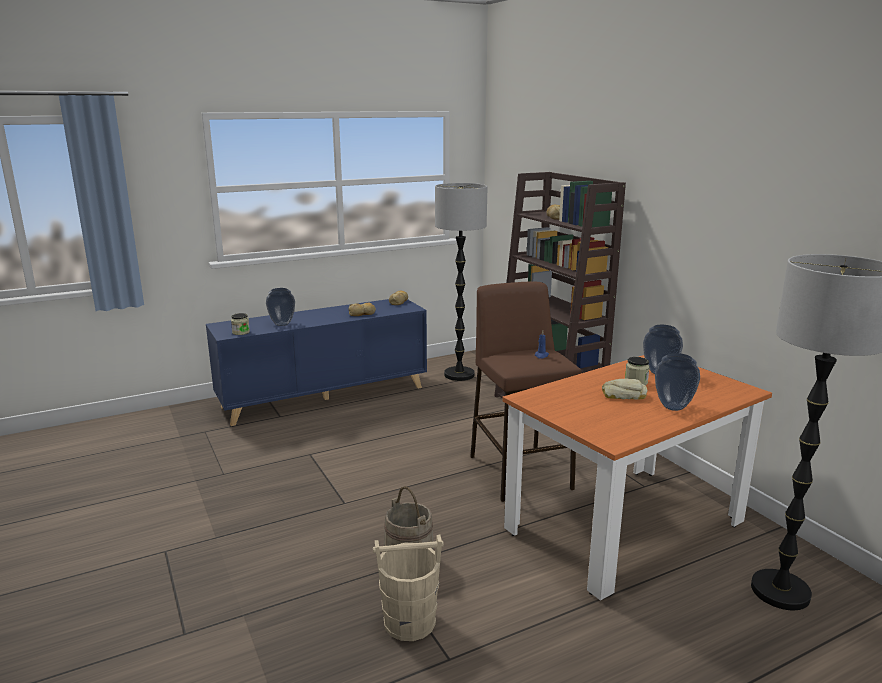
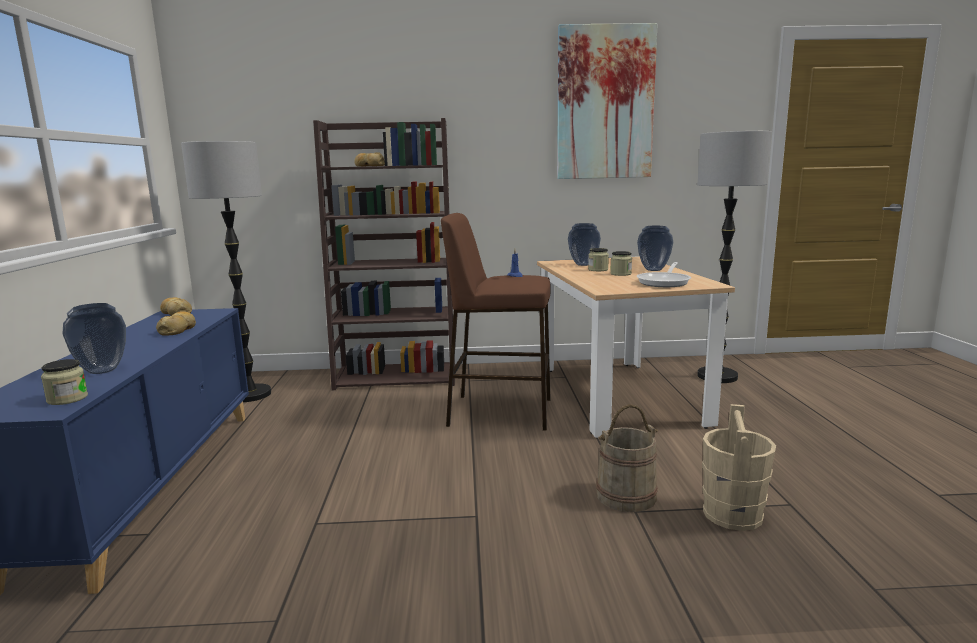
camera: 65 degrees left, 5 degrees down
(599, 418) = (665, 282): none -> frying pan
(623, 394) = (621, 274): bread -> jar
(624, 526) = (618, 396): orange dining table -> beige dining table
(779, 183) = (605, 103): none -> picture

